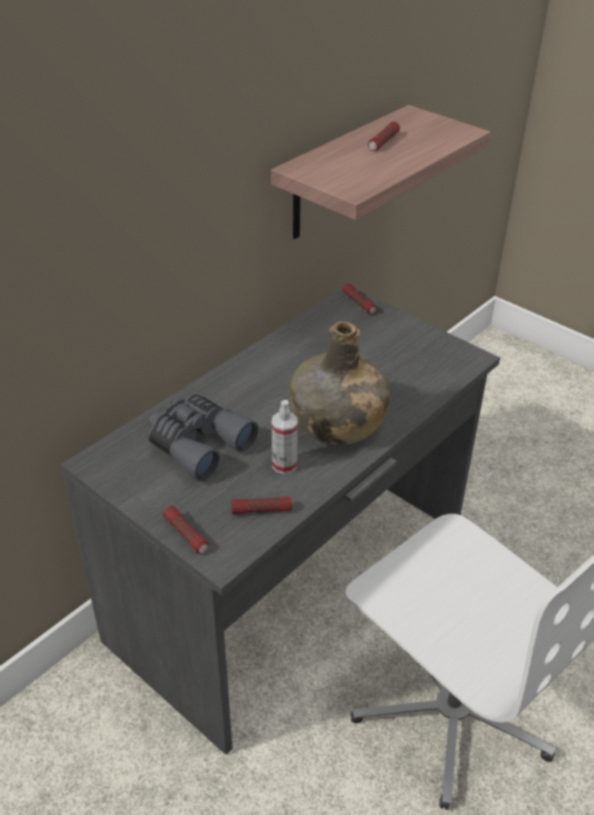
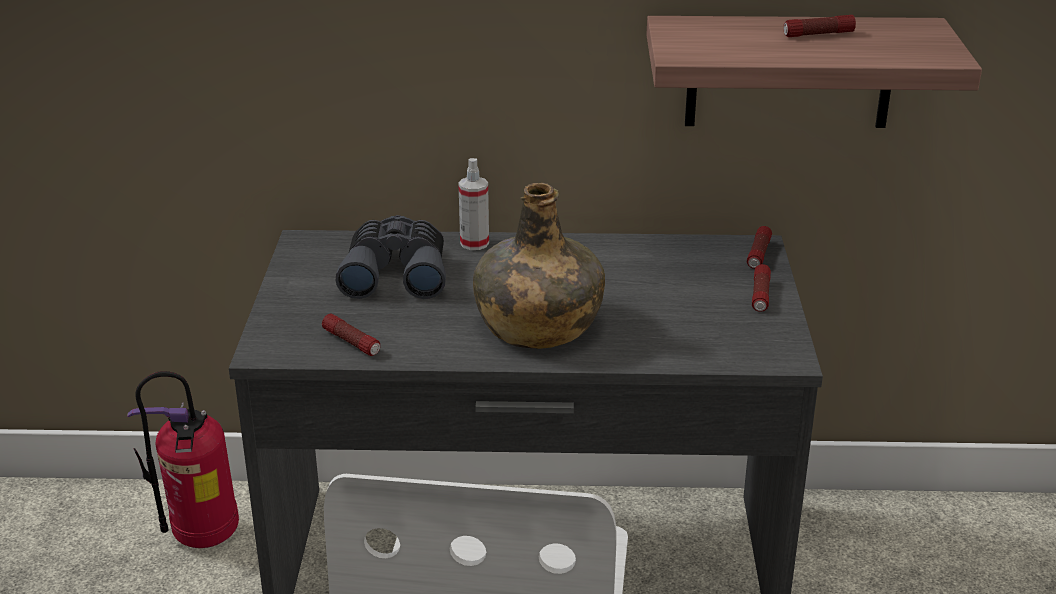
camera: 50 degrees right, 10 degrees down
(79, 733) = (202, 539): none -> fire extinguisher
(186, 535) = (272, 321): flashlight -> flashlight (760, 295)
(284, 465) = (431, 326): spray bottle -> spray bottle (474, 243)

